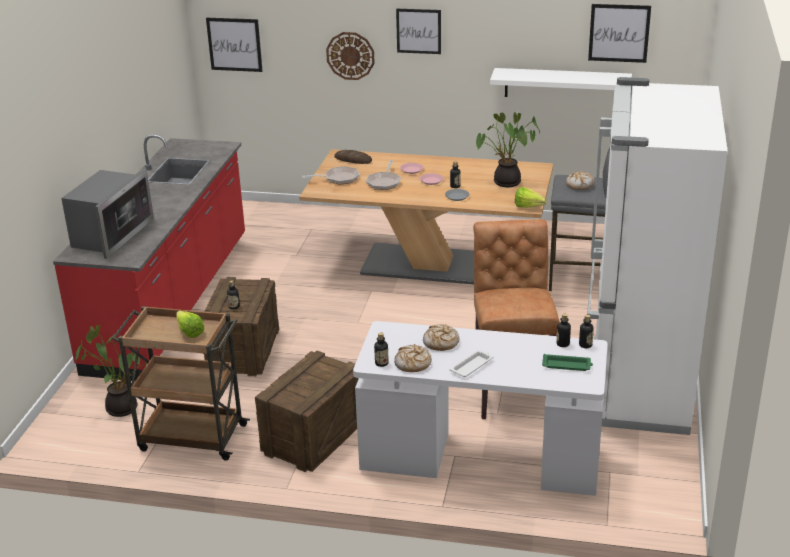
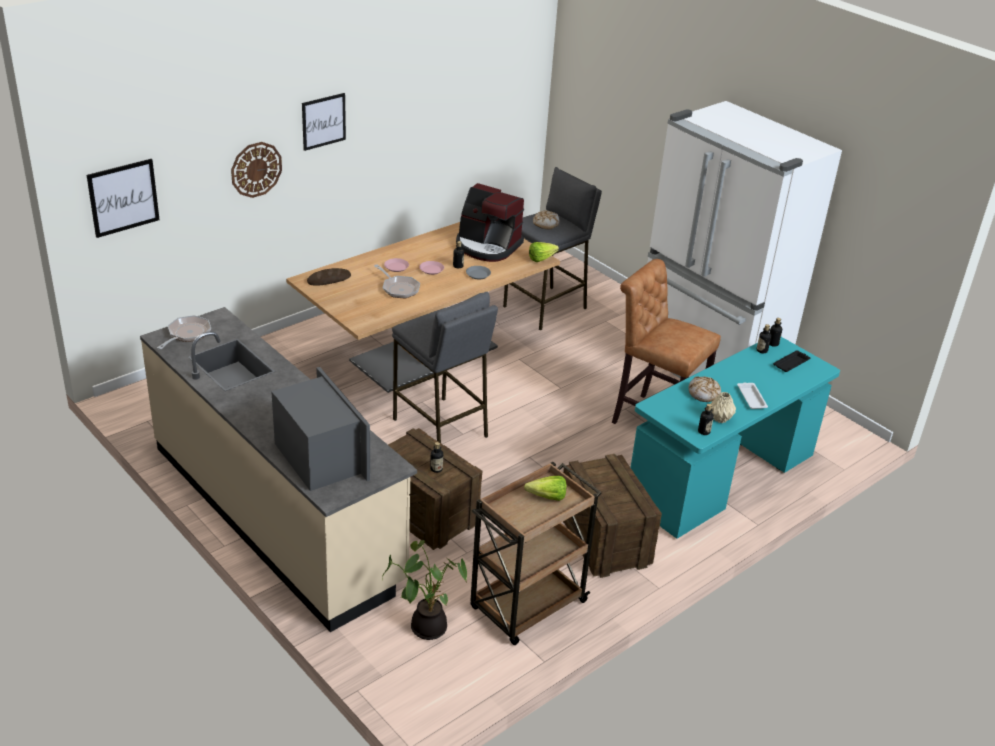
camera: 55 degrees left, 5 degrees up
(172, 303) = (277, 514): red counter -> beige counter
(338, 179) = (355, 303): frying pan -> frying pan (187, 334)
(351, 311) = (440, 428): none -> grey stool
(413, 364) = (720, 419): bread -> beige vase
(480, 460) = (721, 479): white desk -> turquoise desk
(505, 183) = (487, 246): potted plant -> coffee machine
(561, 85) = (447, 137): white shelf -> none
(567, 365) = (791, 363): green tray -> black tray
(619, 33) = (490, 73): picture -> none

